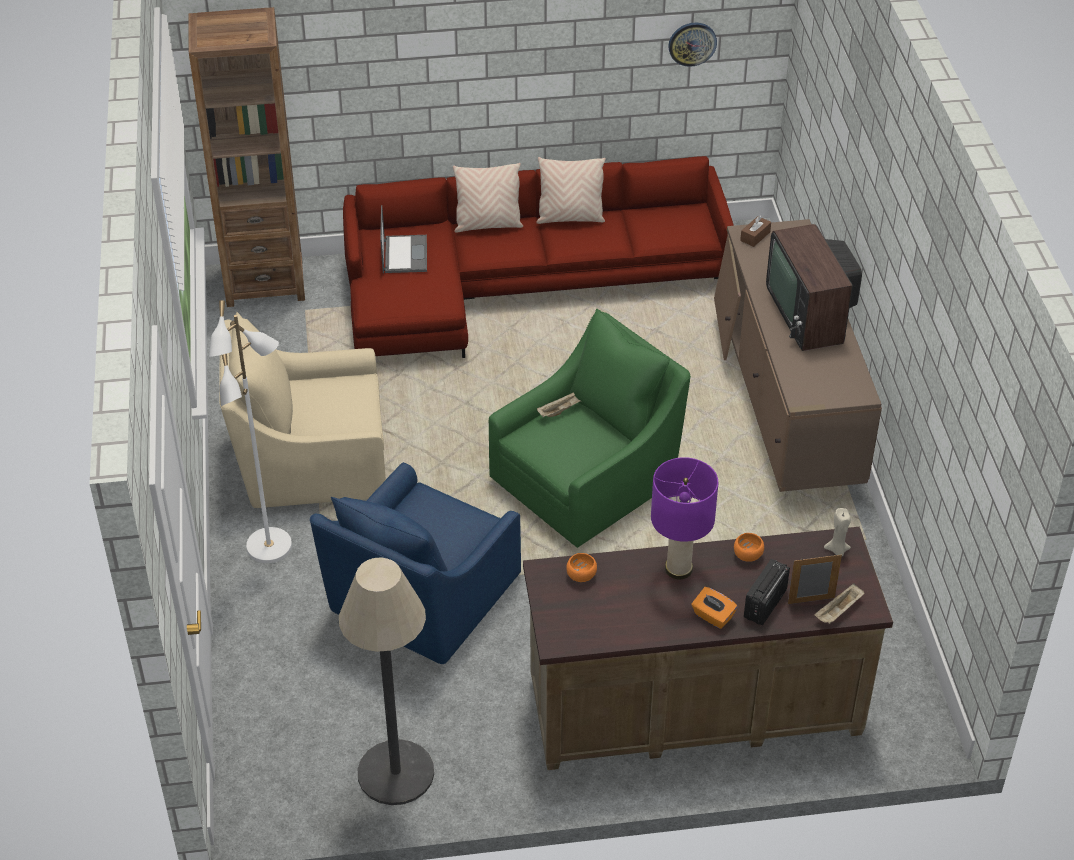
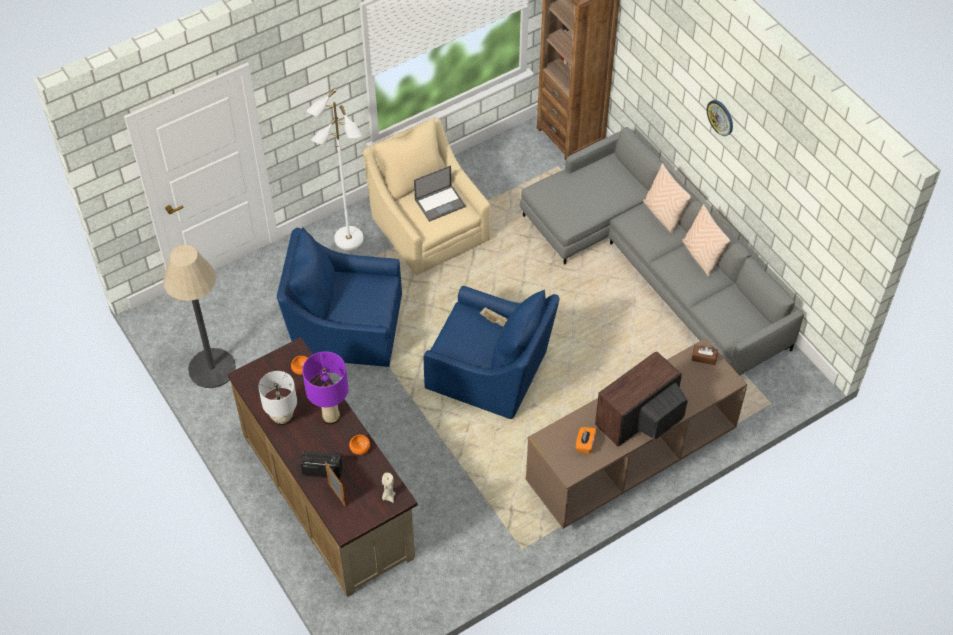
camera: 65 degrees right, 10 degrees up
(404, 254) = (599, 183): laptop -> laptop (440, 203)
(518, 285) = (655, 264): red sofa -> grey sofa
(588, 479) = (491, 373): green armchair -> blue armchair
(652, 620) = (282, 417): none -> white table lamp
(692, 43) = (814, 224): wall clock -> wall clock (720, 117)
(712, 616) = (299, 447): orange tissue box -> orange tissue box (585, 444)
(838, 611) = (334, 513): beige tray -> none

